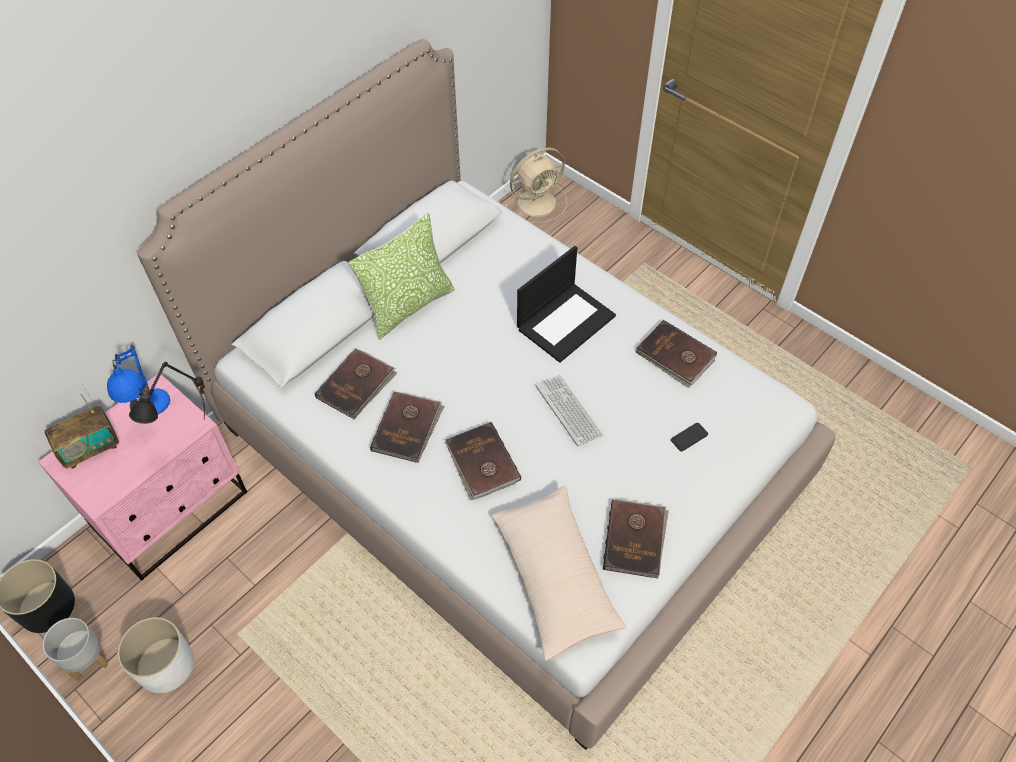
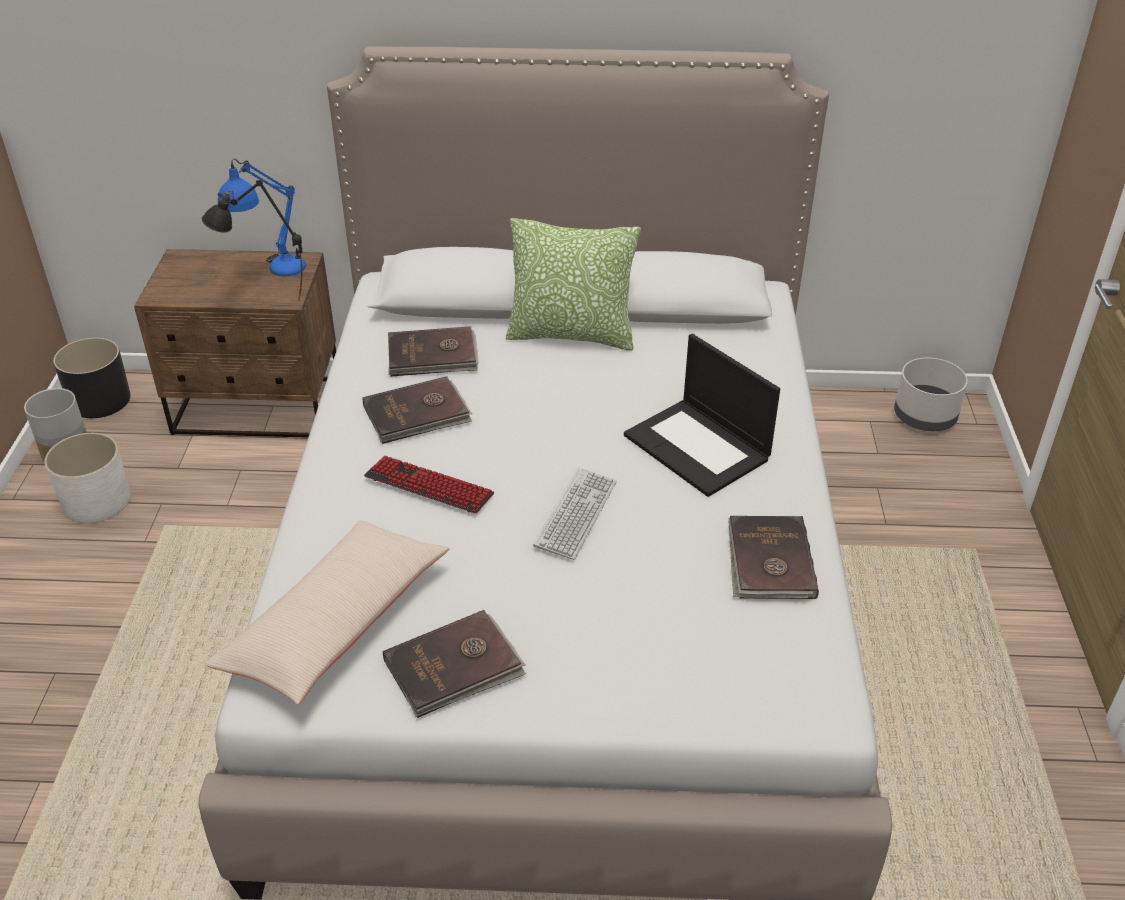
camera: 50 degrees right, 15 degrees down
(90, 448) = (205, 264): radio -> none
(172, 511) = (258, 408): pink nightstand -> brown nightstand
(482, 463) = (429, 486): brown book -> keyboard
(538, 202) = (925, 416): beige fan -> grey planter
(566, 321) = (698, 447): laptop -> laptop turned 45 degrees clockwise
(689, 437) = (661, 639): phone -> none

